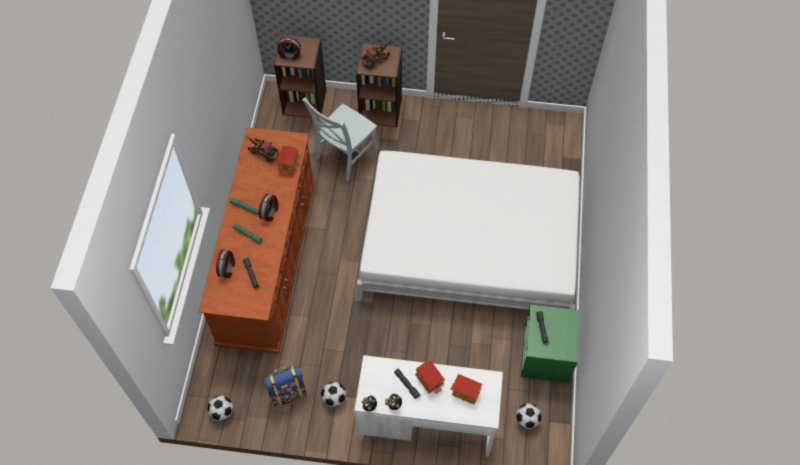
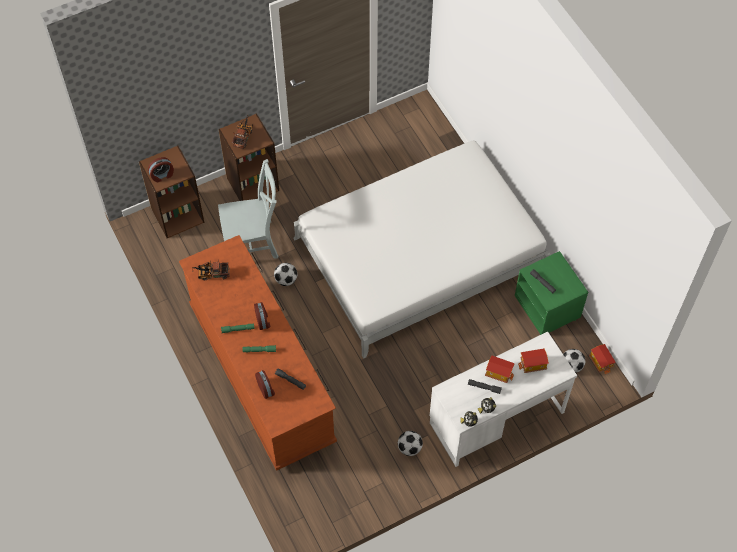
camera: 35 degrees left, 0 degrees up
(222, 412) = (326, 520): football -> football (286, 280)
(288, 164) = (244, 270): toy house -> toy house (601, 362)
(288, 393) = (368, 469): backpack -> none
(344, 156) = (253, 243): grey chair -> grey chair turned 105 degrees counterclockwise

